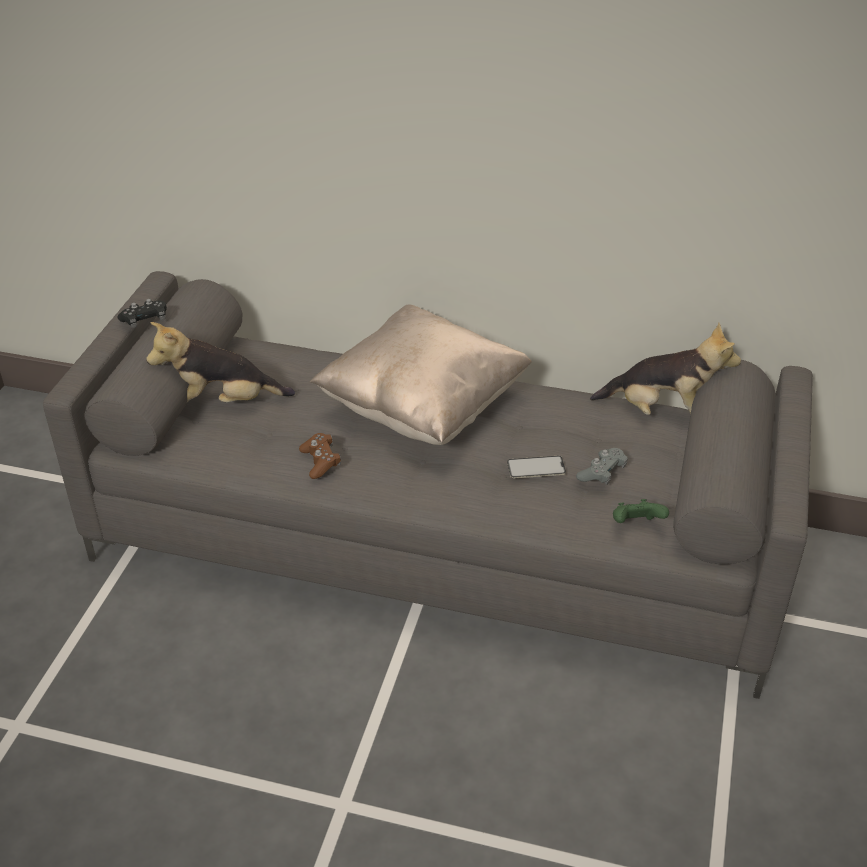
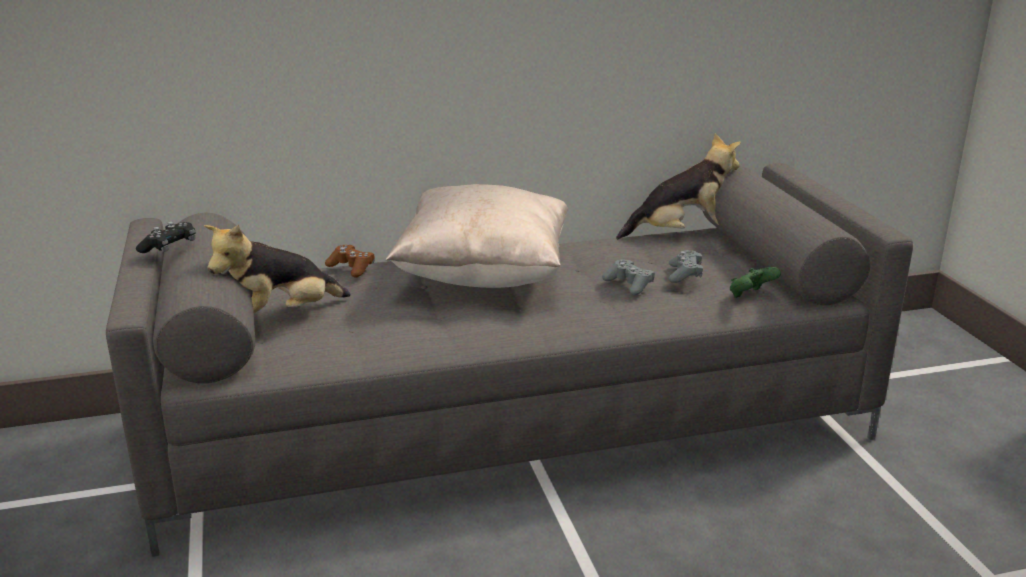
camera: 30 degrees left, 15 degrees down
(320, 462) = (432, 330): brown game controller -> brown game controller (351, 268)
(536, 467) = (629, 284): phone -> grey game controller

